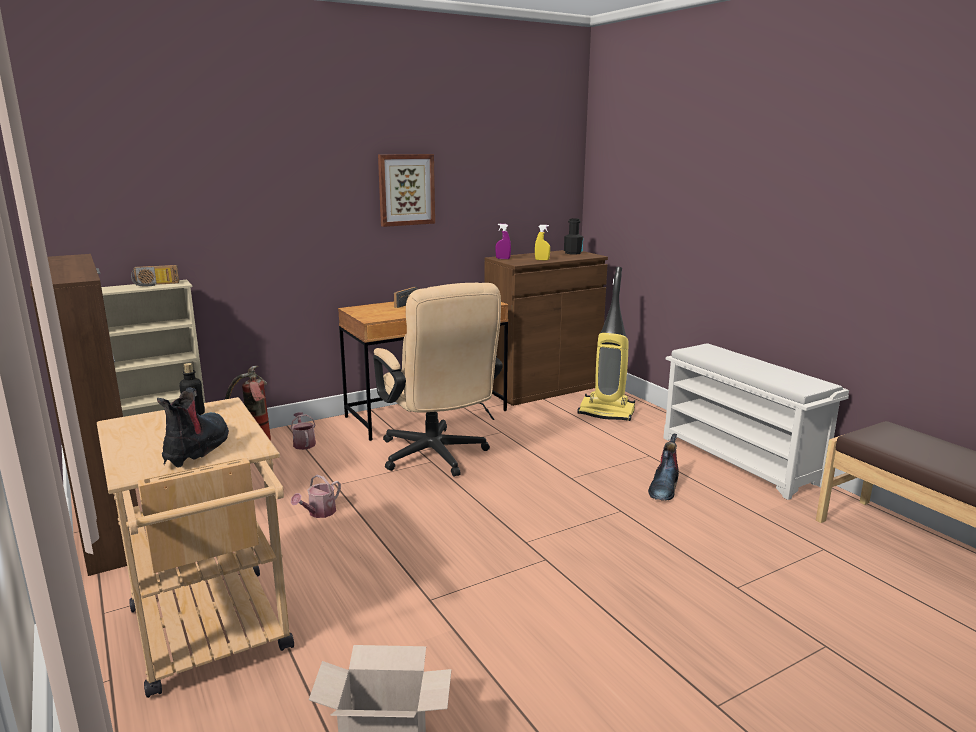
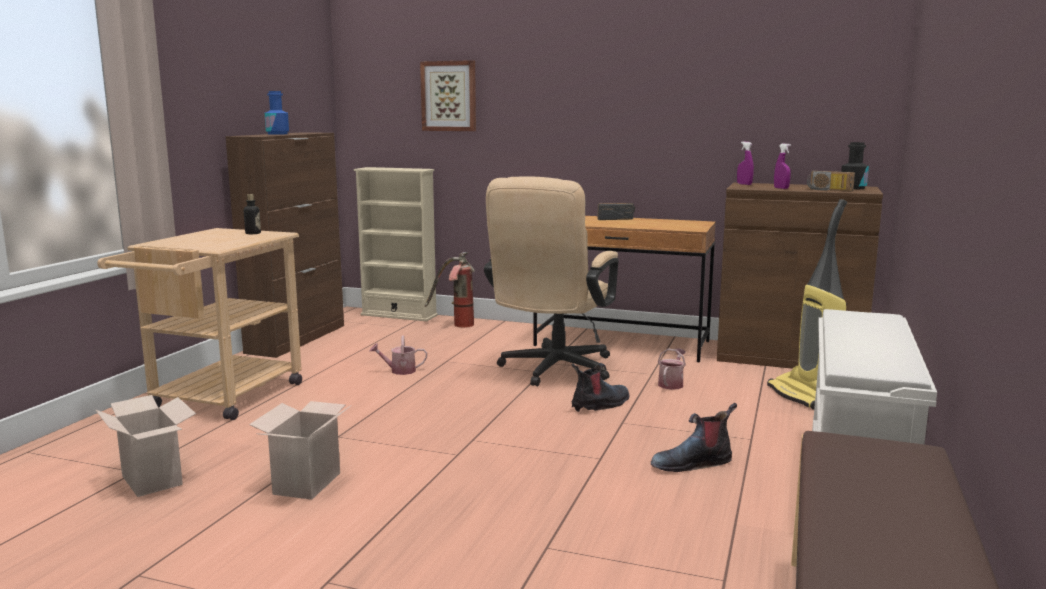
camera: 50 degrees right, 5 degrees down
(60, 269) = (277, 134): none -> blue bottle
(155, 284) = (403, 168): radio -> radio (828, 190)
(198, 448) = (198, 242): boot -> boot (600, 405)
(303, 443) = (488, 333): watering can -> watering can (671, 383)
(406, 189) = (642, 99): picture -> picture (449, 96)
(513, 652) = (306, 482): none -> cardboard box
(542, 260) = (781, 188): yellow spray bottle -> purple spray bottle

